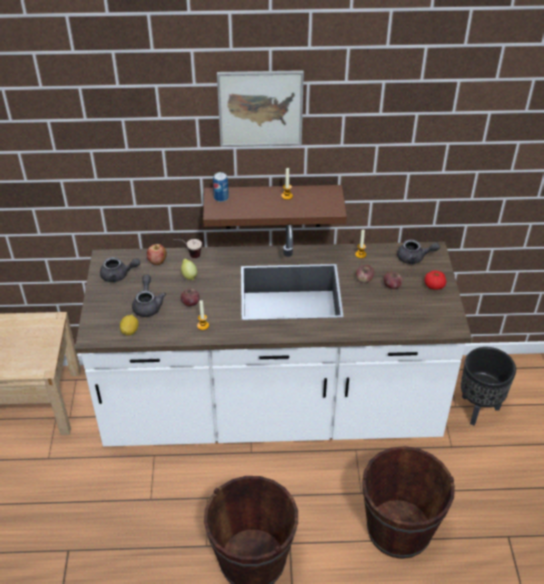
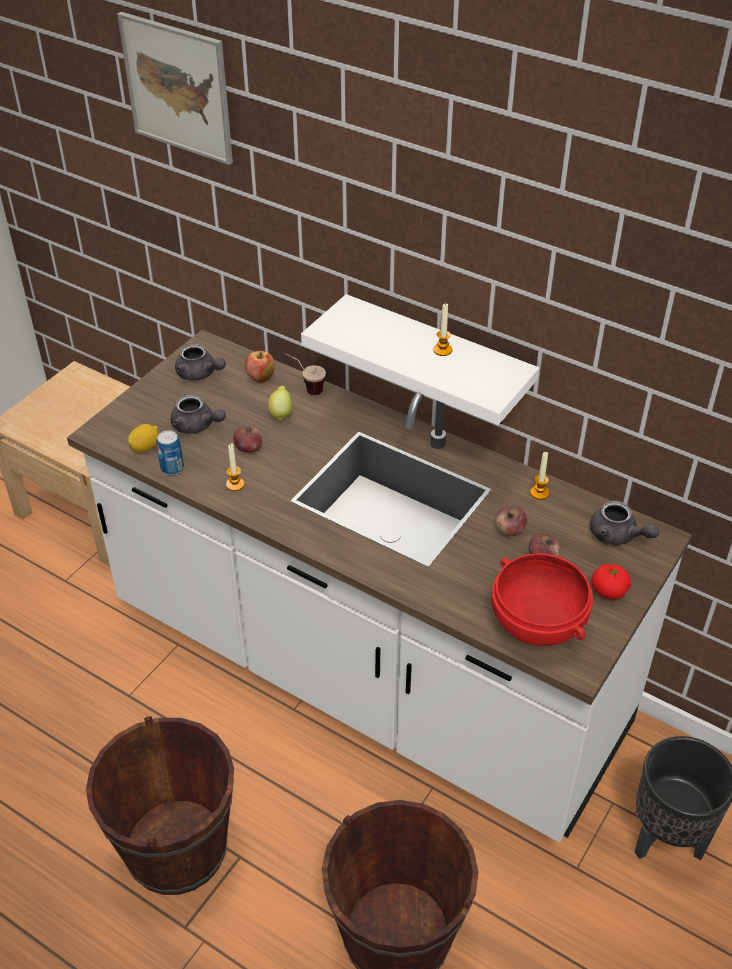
camera: 35 degrees right, 0 degrees up
(148, 305) = (197, 426): grey teapot -> grey teapot turned 90 degrees clockwise
(221, 198) = (352, 315): can -> can (172, 468)
(260, 108) = (428, 193): picture -> picture (178, 88)
(273, 206) = (437, 362): brown shelf -> white shelf
(418, 317) = (539, 623): none -> red bowl

